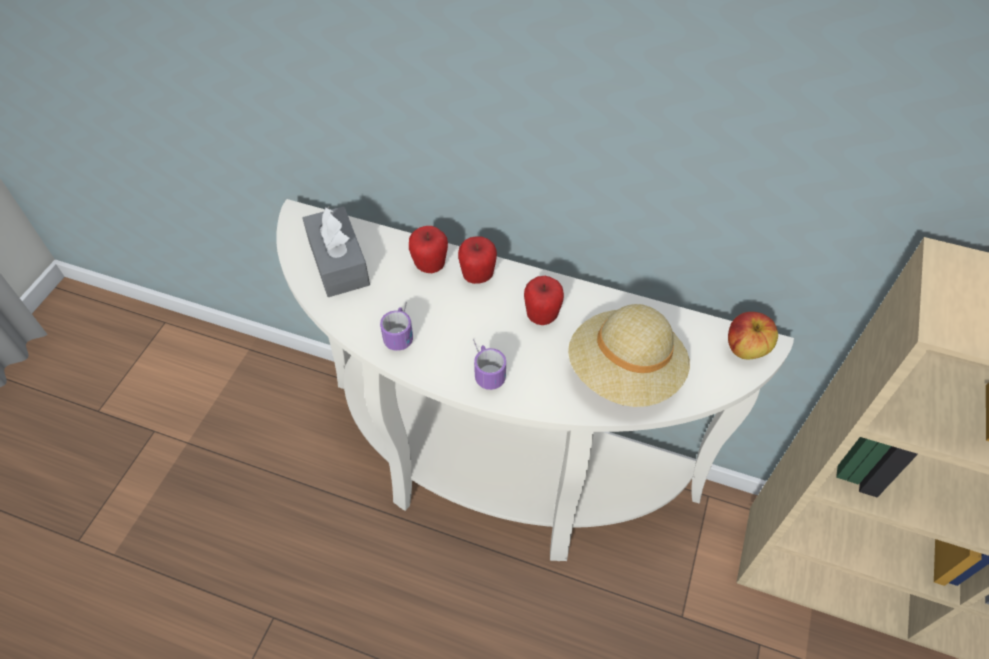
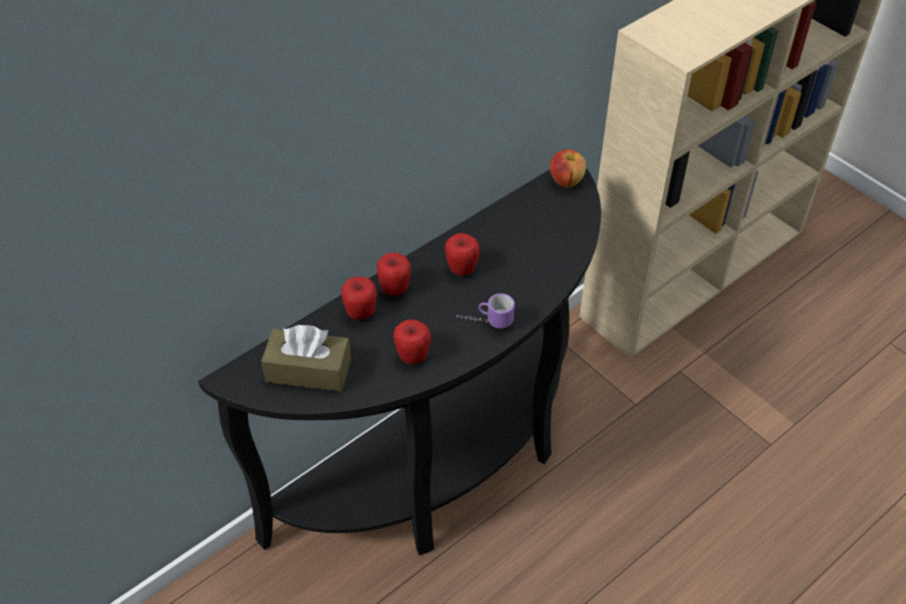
camera: 60 degrees left, 5 degrees down
(338, 262) = (308, 370): grey tissue box -> brown tissue box
(402, 329) = (413, 356): mug -> apple
(497, 476) = (446, 465): white console table -> black console table
(625, 373) = (543, 249): beige hat -> none

